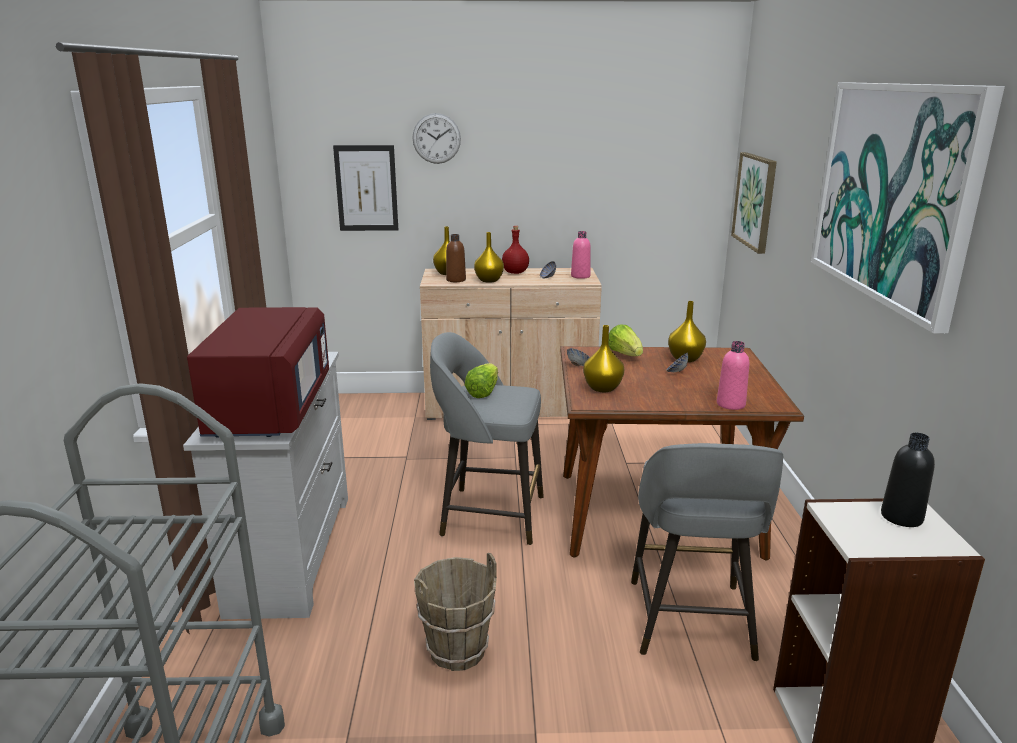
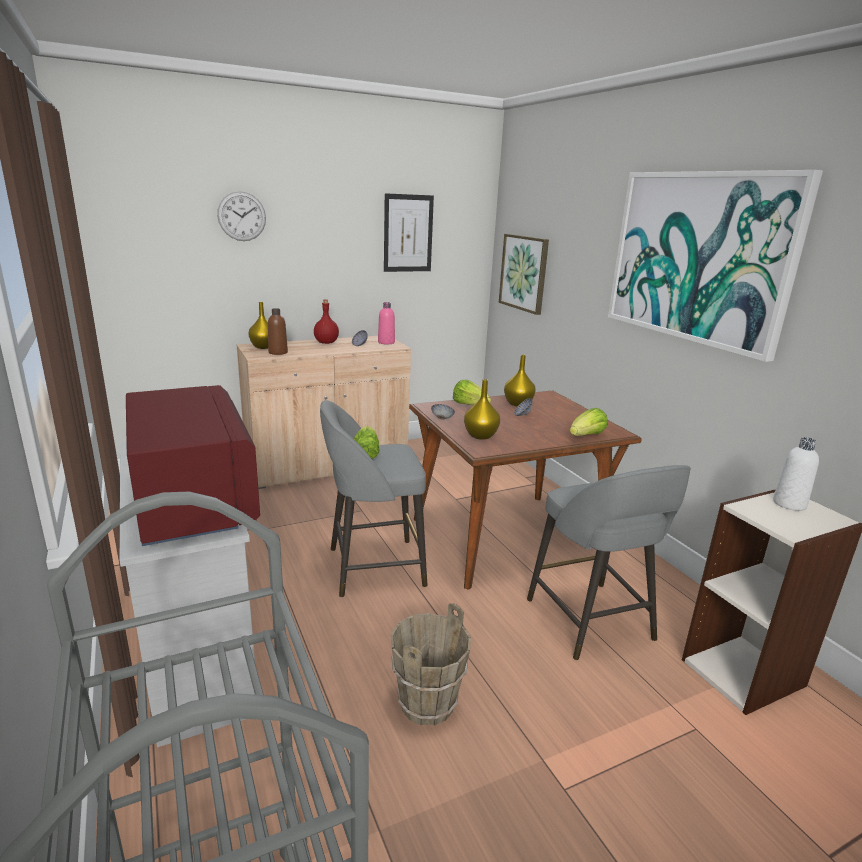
camera: 25 degrees left, 0 degrees up
(366, 188) = (170, 266): picture -> picture (408, 233)
(488, 280) = (309, 351): yellow vase -> none
(730, 404) = (587, 436): pink bottle -> lettuce
(901, 517) = (789, 504): black bottle -> white bottle

